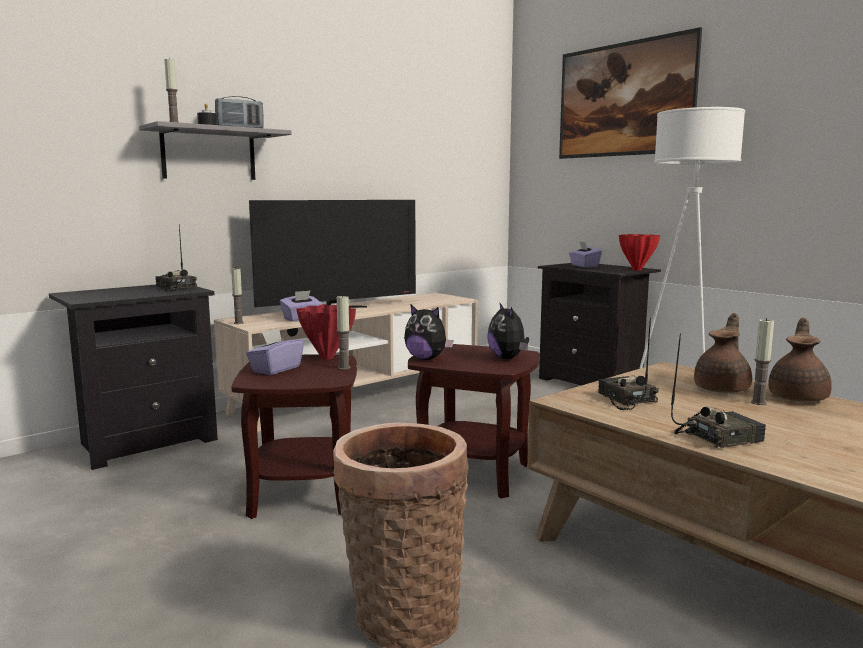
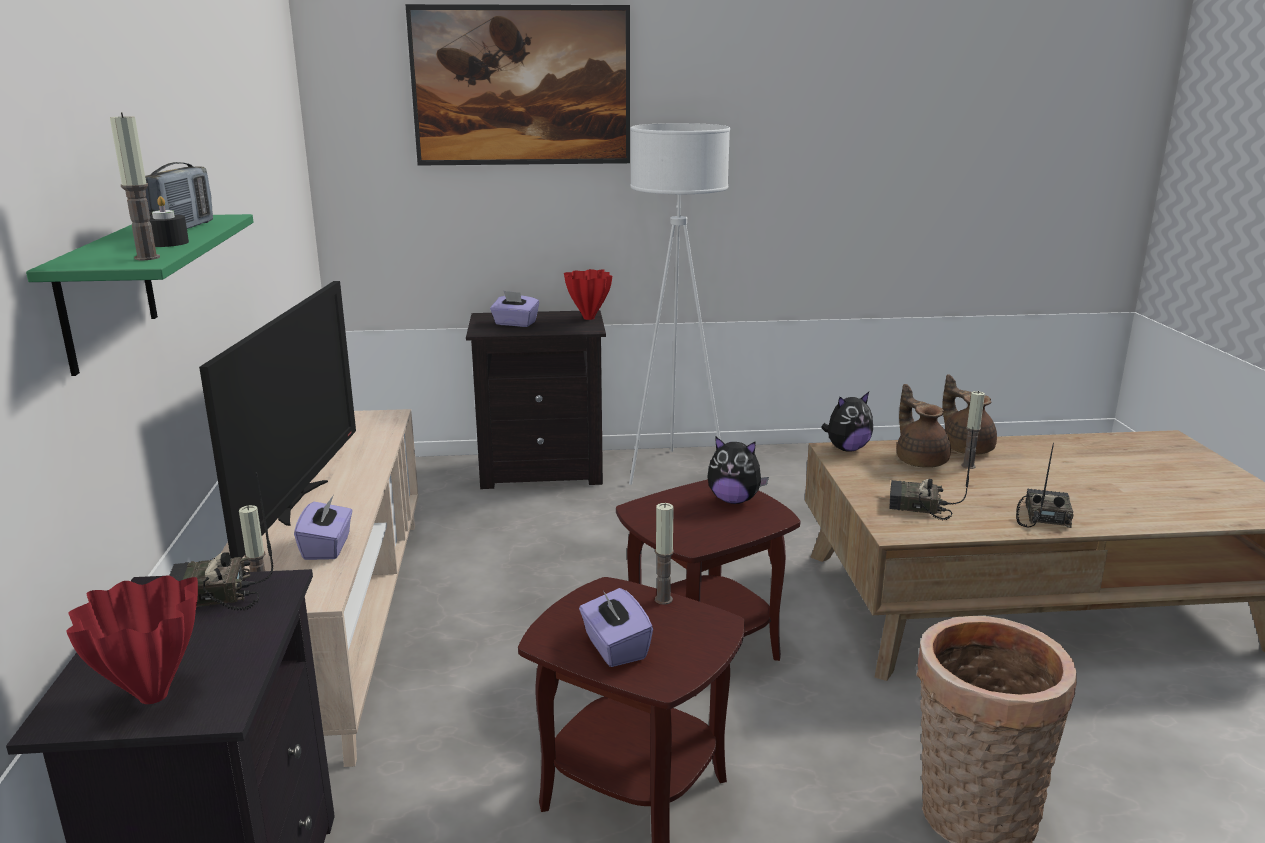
camera: 55 degrees left, 10 degrees up
(209, 154) = (107, 292): grey shelf -> green shelf
(326, 358) = (594, 597): red vase -> red vase (151, 697)
(426, 359) = (681, 540): plush toy -> plush toy (846, 449)

